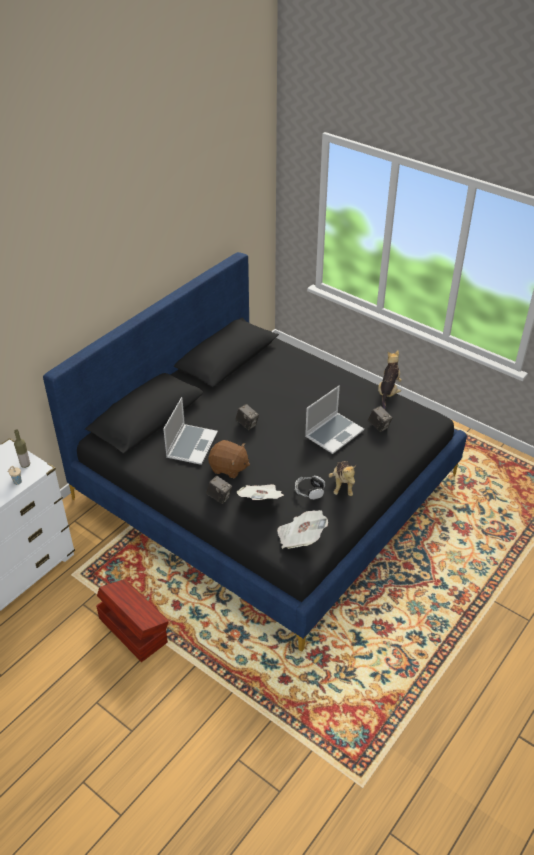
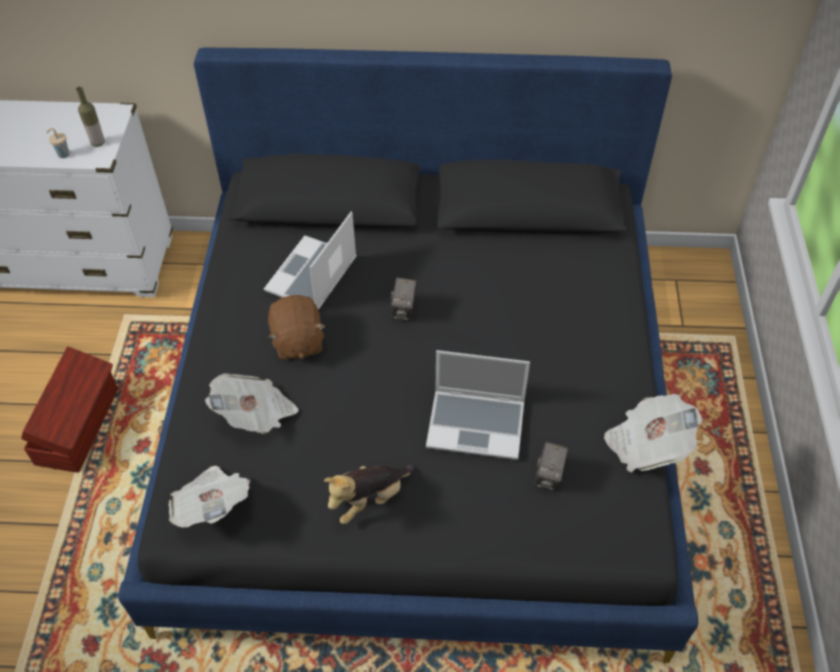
camera: 55 degrees right, 10 degrees up
(191, 445) = (312, 276): laptop -> laptop turned 135 degrees clockwise
(219, 497) = (232, 364): camera -> none
(309, 491) = (317, 462): headphones -> none
(388, 392) = (647, 444): plush toy -> newspaper

